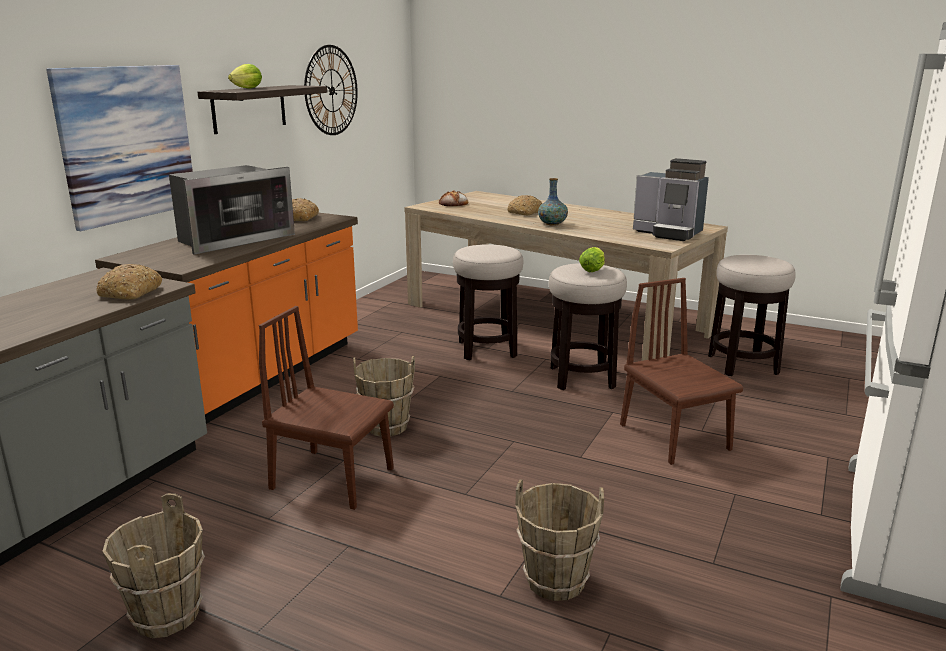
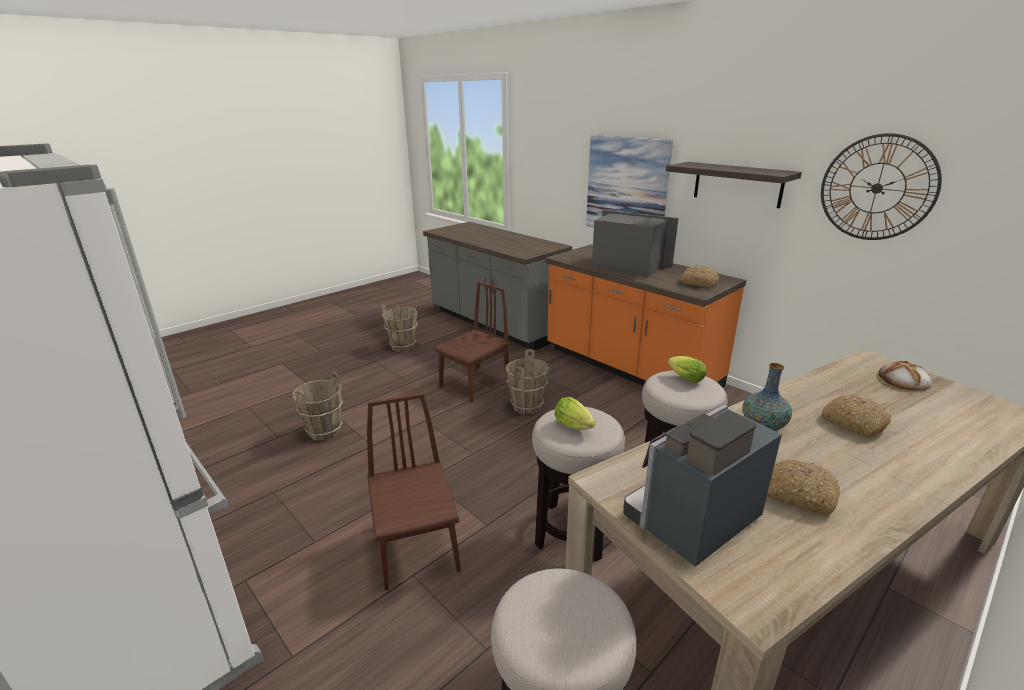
camera: 110 degrees right, 5 degrees up
(131, 292) = (517, 250): bread -> bread (798, 494)
(232, 239) = (627, 265): microwave -> microwave turned 150 degrees clockwise
(245, 88) = (721, 165): lettuce -> lettuce (684, 378)
(674, 437) = (416, 547): brown chair -> brown chair turned 105 degrees counterclockwise

